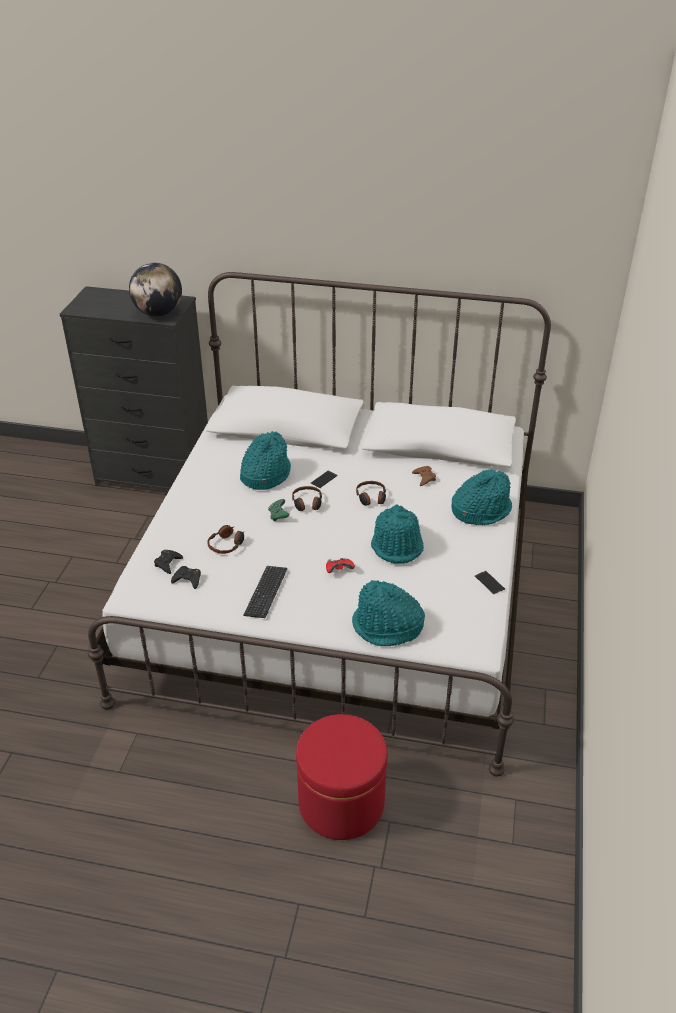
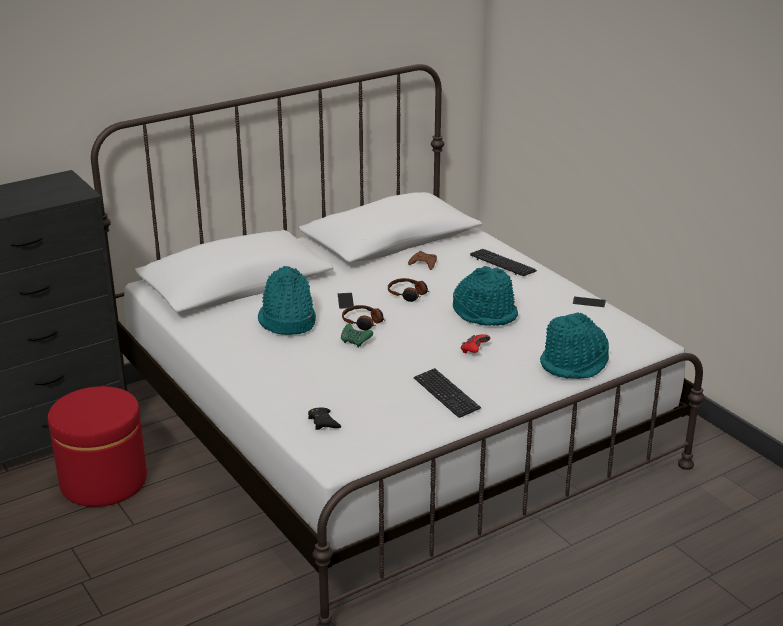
camera: 45 degrees left, 10 degrees down
(158, 313) = (61, 193): globe -> none
(188, 579) = (364, 422): black game controller -> none
(227, 544) = (349, 382): headphones -> none
(341, 803) = (625, 557): red ottoman -> red ottoman (103, 481)
(480, 510) = (502, 264): turquoise hat -> keyboard

